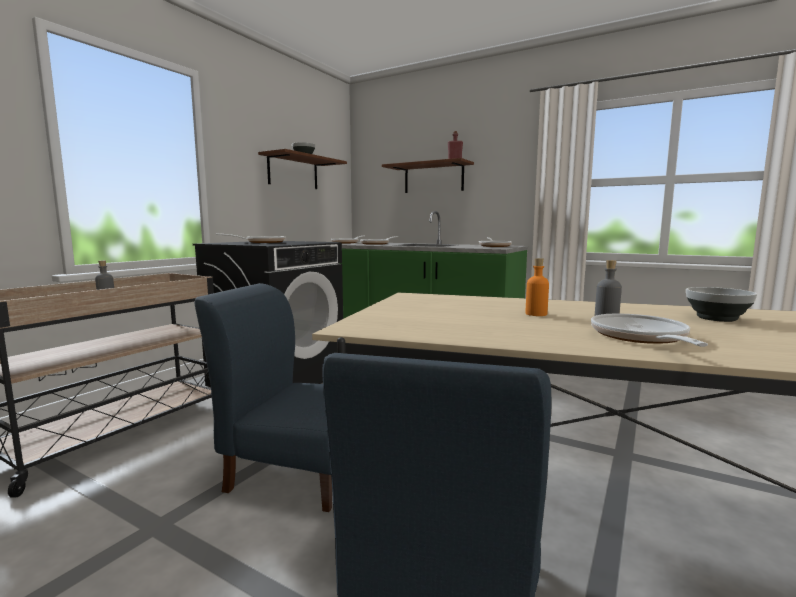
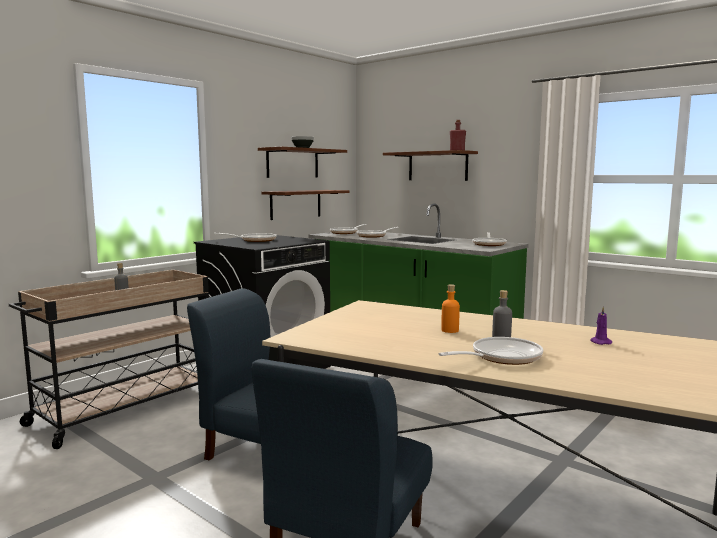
camera: 10 degrees right, 0 degrees up
(297, 214) = (295, 204): none -> brown shelf
(640, 337) = (501, 357): frying pan -> frying pan turned 45 degrees clockwise
(716, 318) = (600, 342): bowl -> purple candle

